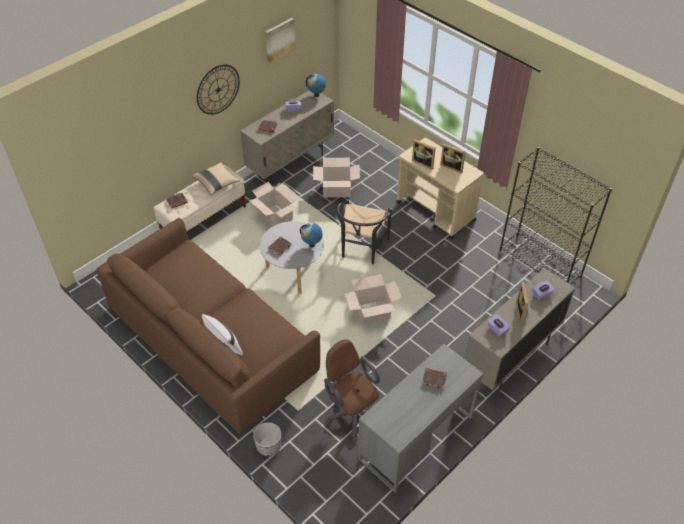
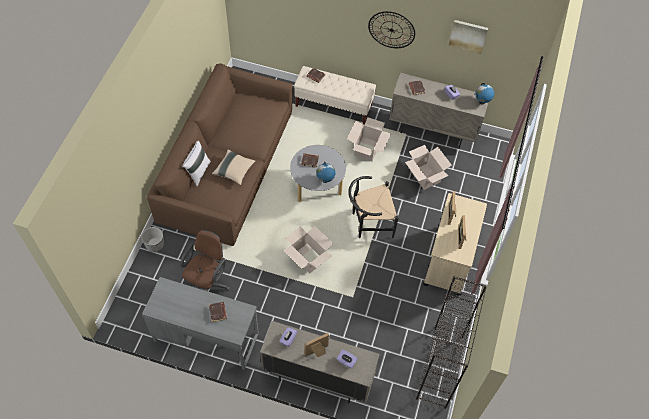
camera: 60 degrees right, 10 degrees up
(216, 183) = (350, 90): beige pillow -> beige pillow (234, 171)

